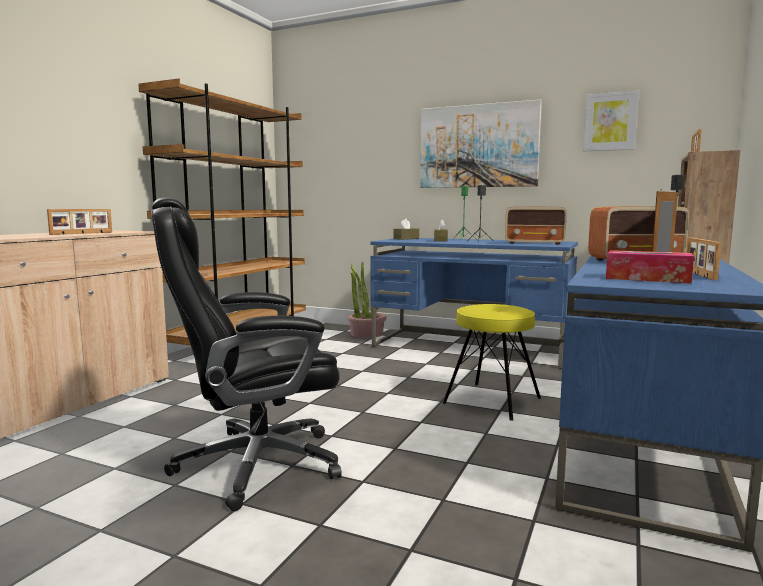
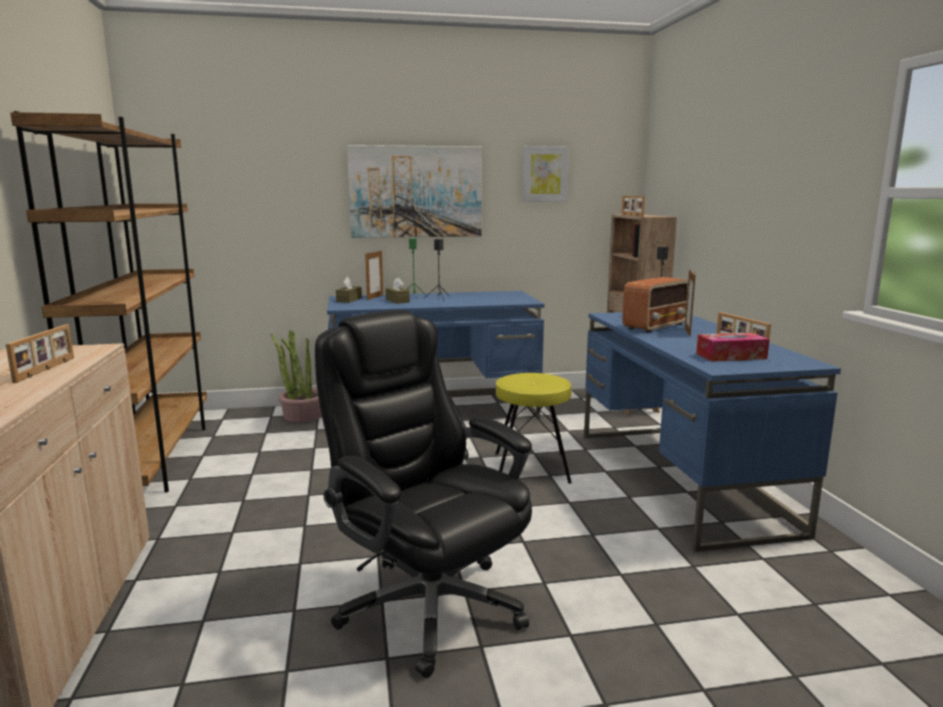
camera: 35 degrees left, 5 degrees up
(254, 464) = (428, 605): black office chair -> black office chair turned 105 degrees clockwise
(431, 239) = (375, 297): none -> picture frame
(535, 243) = (499, 298): radio -> none

